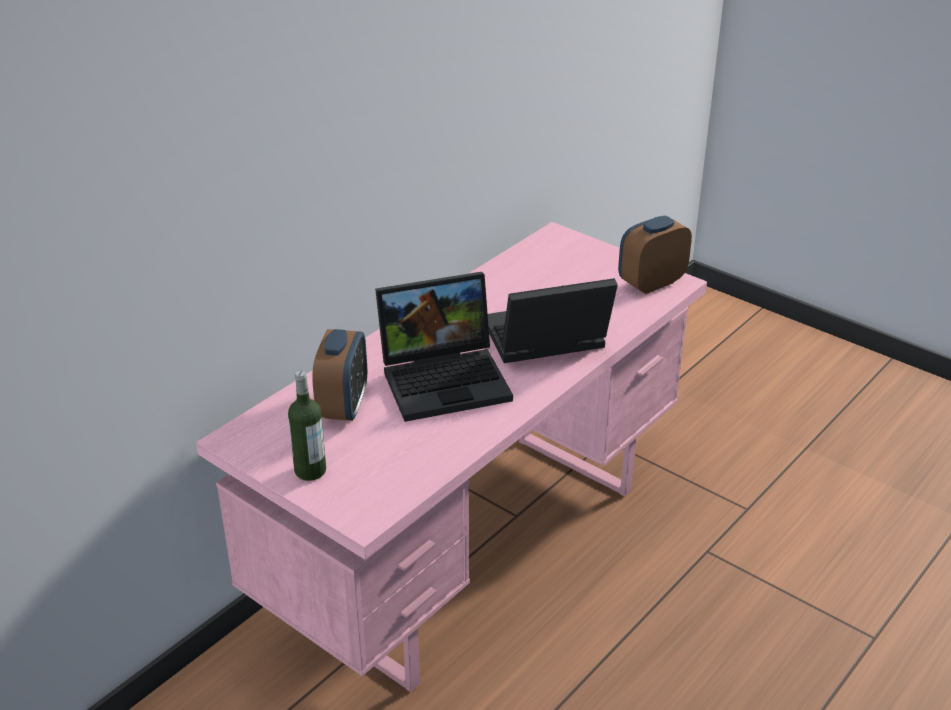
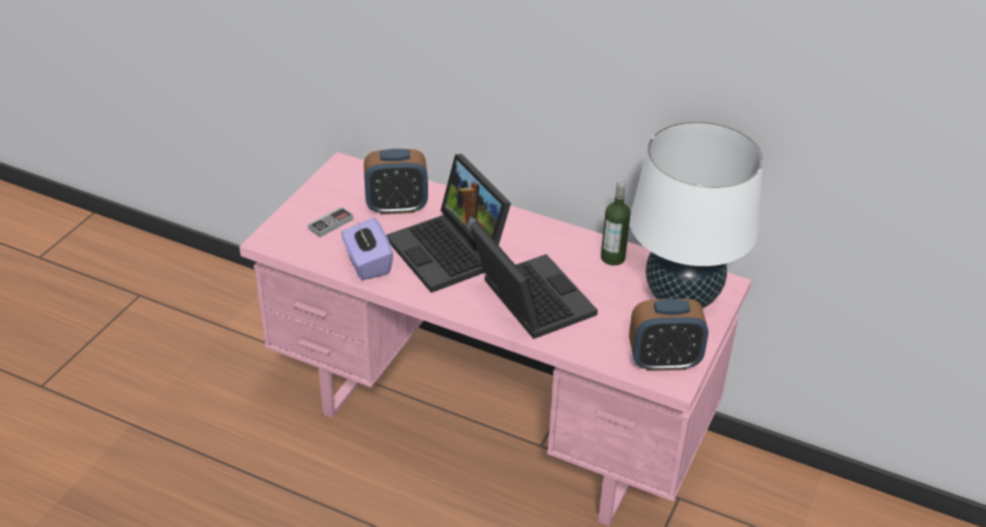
camera: 75 degrees right, 5 degrees up
(310, 470) = (316, 206): bottle -> bottle (612, 258)
(353, 461) = (331, 224): none -> game controller
(444, 440) = (367, 263): none -> purple tissue box
(566, 258) = (682, 297): none -> white table lamp
(651, 283) = (664, 361): alarm clock -> alarm clock turned 135 degrees clockwise

